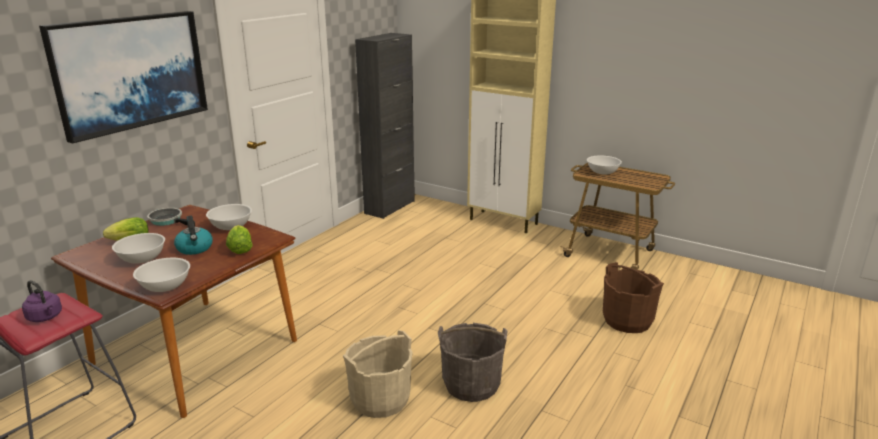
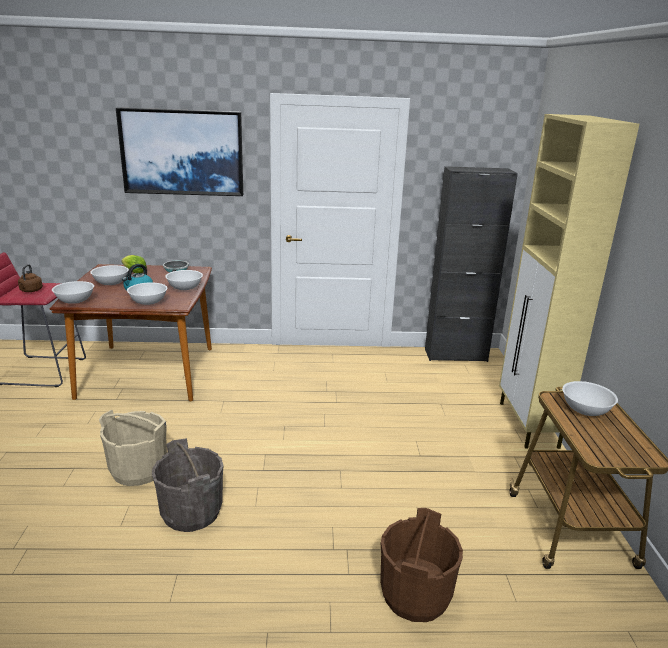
camera: 55 degrees right, 0 degrees up
(45, 317) = (30, 291): purple kettle -> brown kettle
(240, 249) = (148, 302): lettuce -> white bowl

